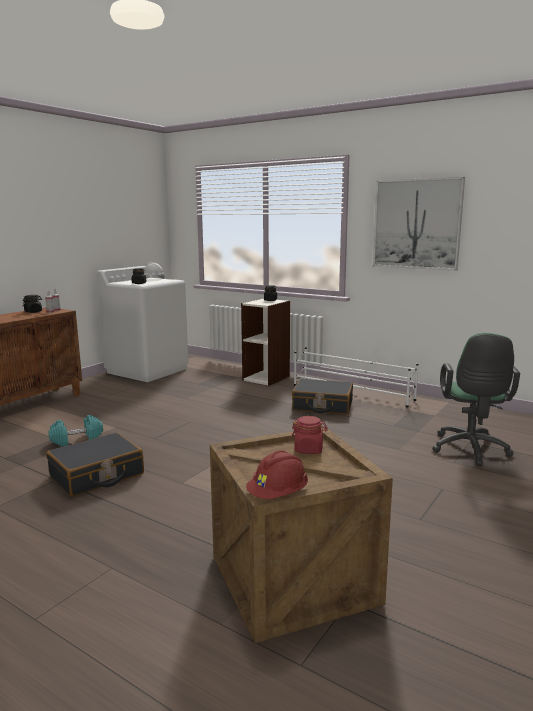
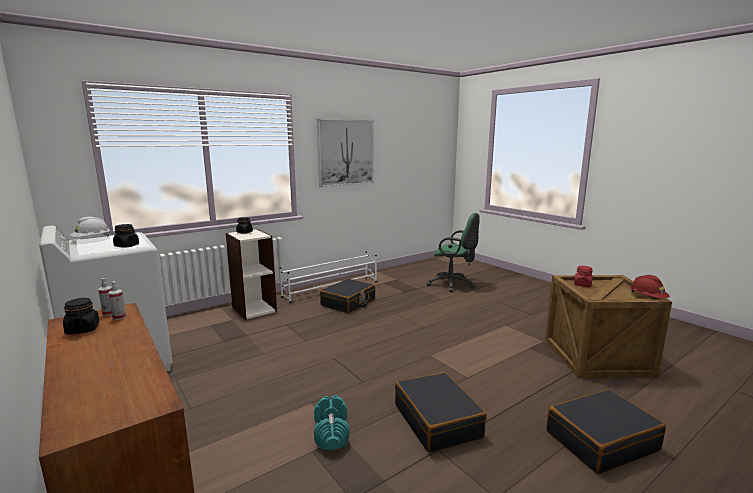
camera: 70 degrees left, 0 degrees up
(70, 565) = (601, 440): none -> black suitcase

